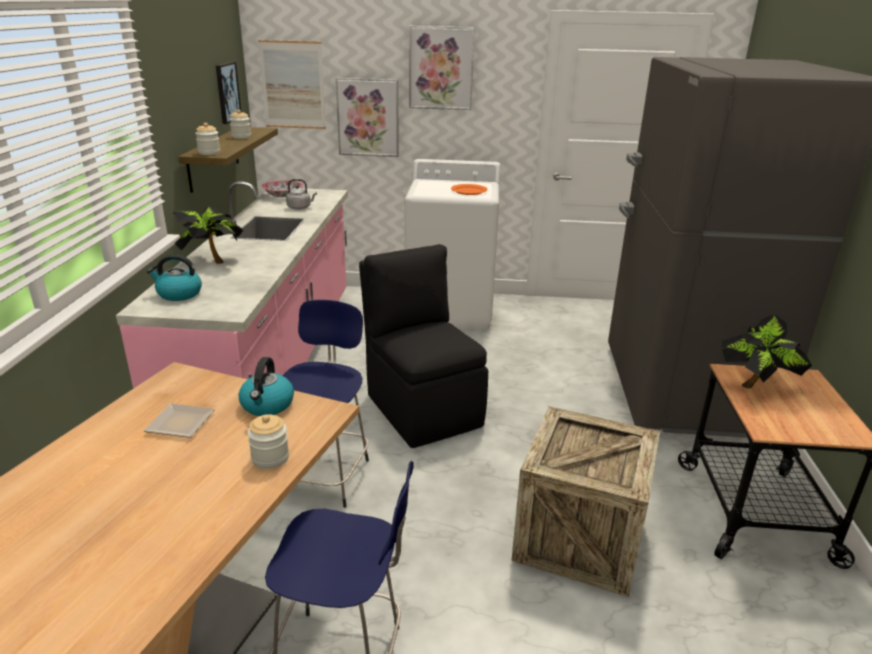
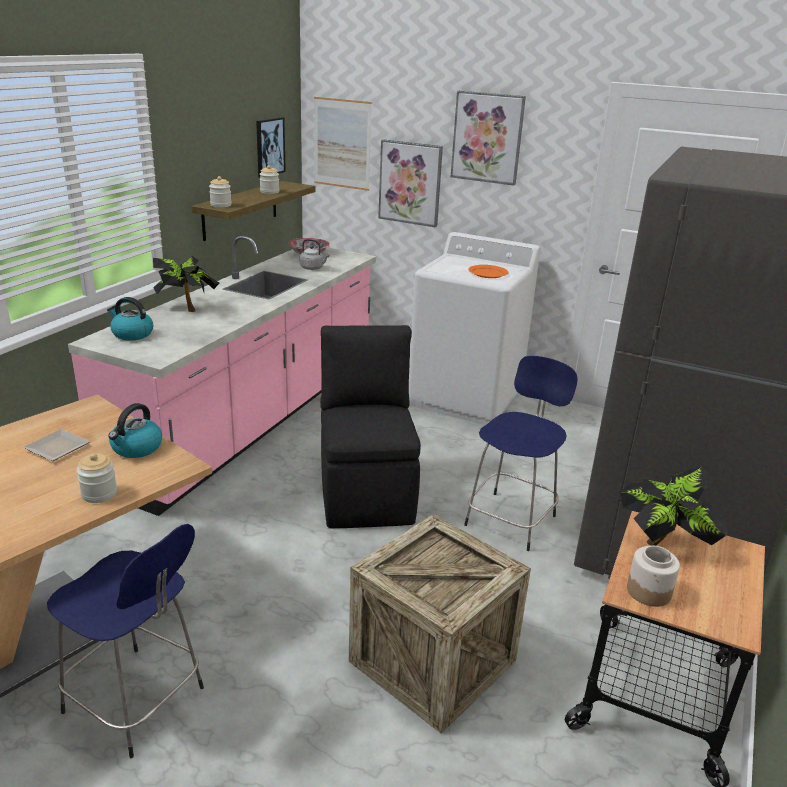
camera: 20 degrees right, 0 degrees up
(324, 474) = (232, 532): blue stool -> blue stool (512, 519)
(778, 423) = (649, 591): none -> jar

